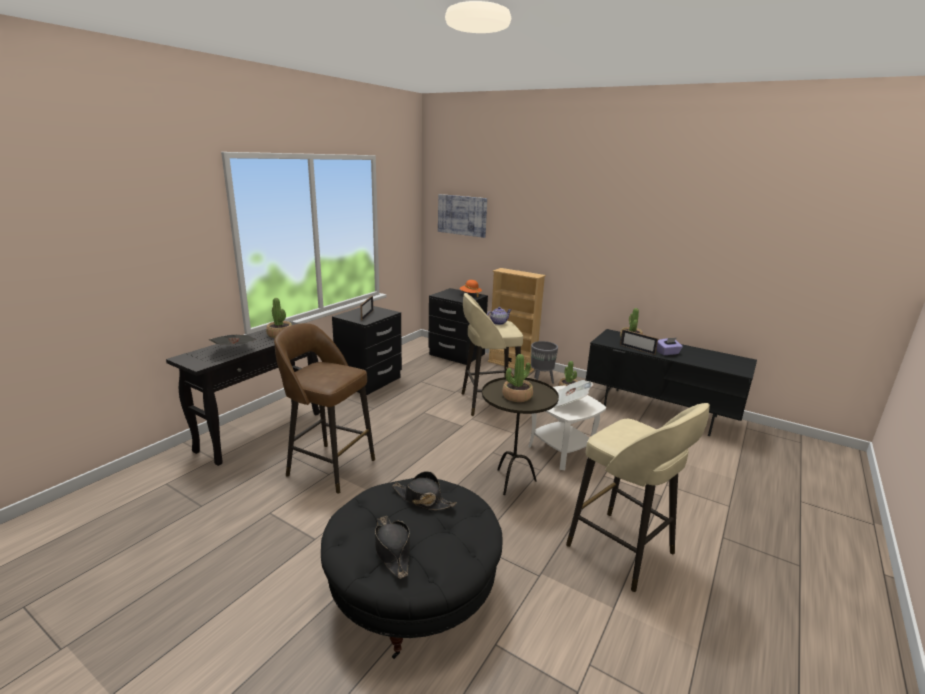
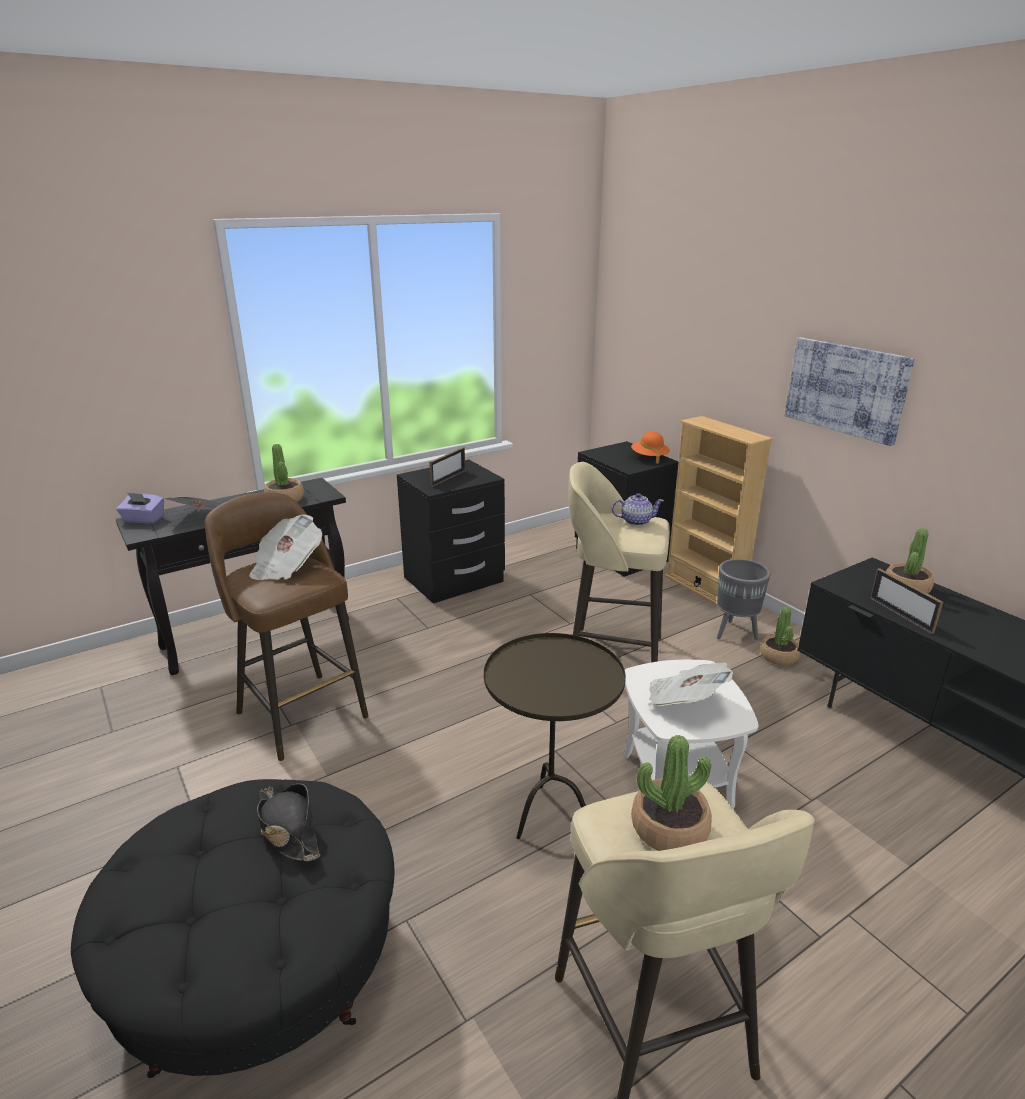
camera: 25 degrees right, 5 degrees up
(324, 368) = (286, 566): none -> newspaper
(392, 550) = (167, 911): black hat -> none
(462, 215) = (652, 317): picture -> picture (846, 389)
(517, 396) = (545, 677): potted plant -> potted plant (669, 828)
(667, 353) = (967, 635): purple tissue box -> purple tissue box (143, 519)

